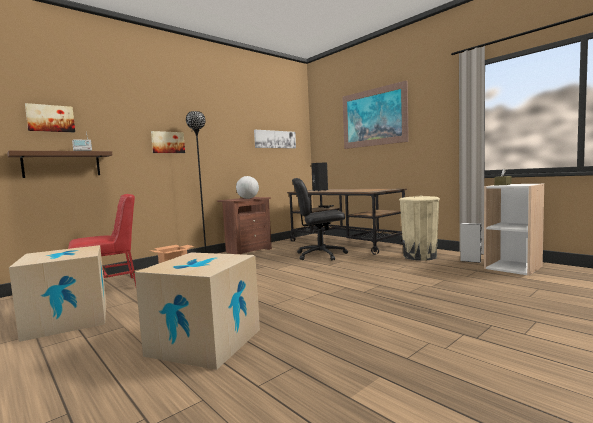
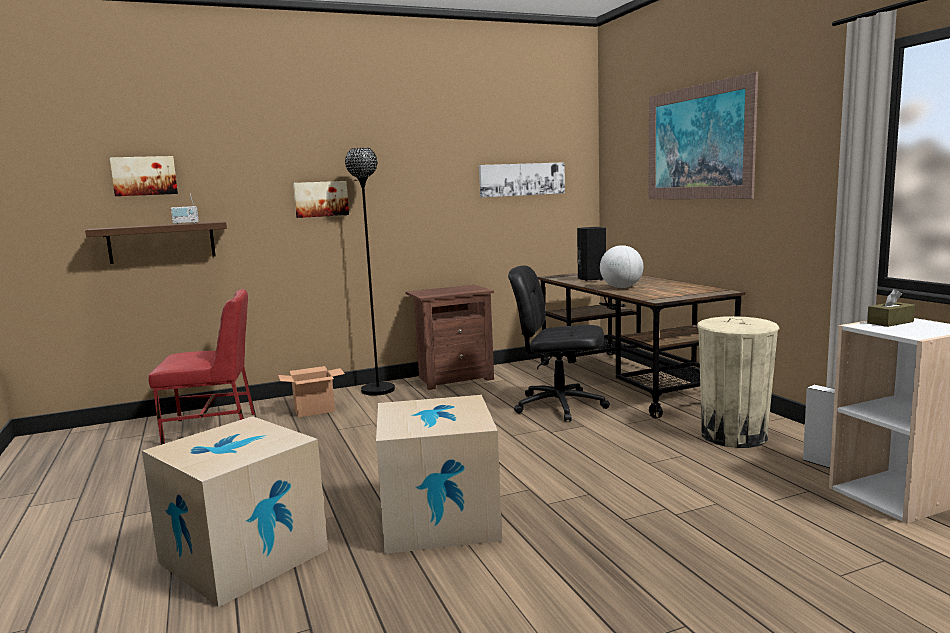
camera: 20 degrees right, 5 degrees up
(68, 320) = (127, 480): cardboard box -> cardboard box (439, 519)
(248, 198) = (454, 291): globe -> globe (621, 287)

